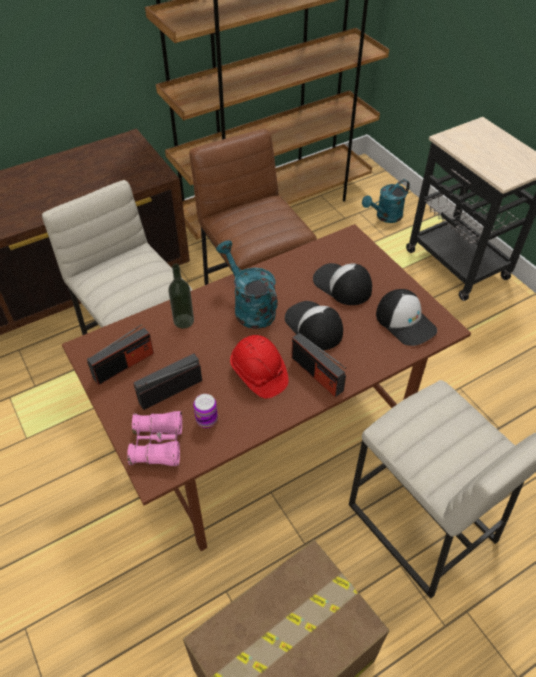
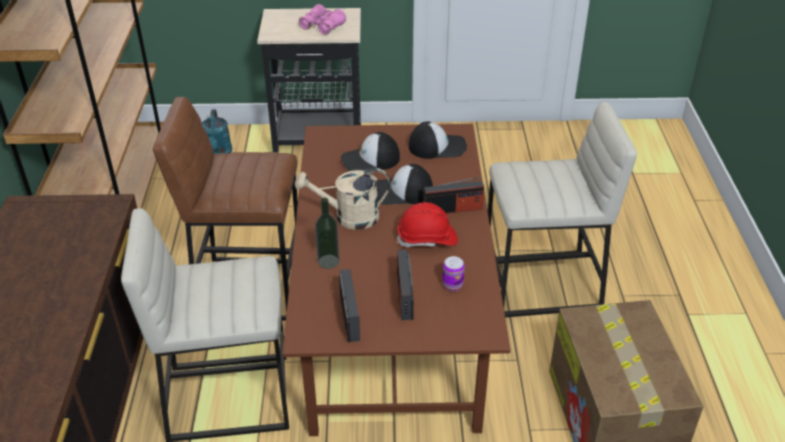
camera: 60 degrees left, 10 degrees down
(158, 444) = (457, 322): pink binoculars -> pink binoculars (322, 26)
(250, 307) = (349, 217): turquoise watering can -> beige watering can

